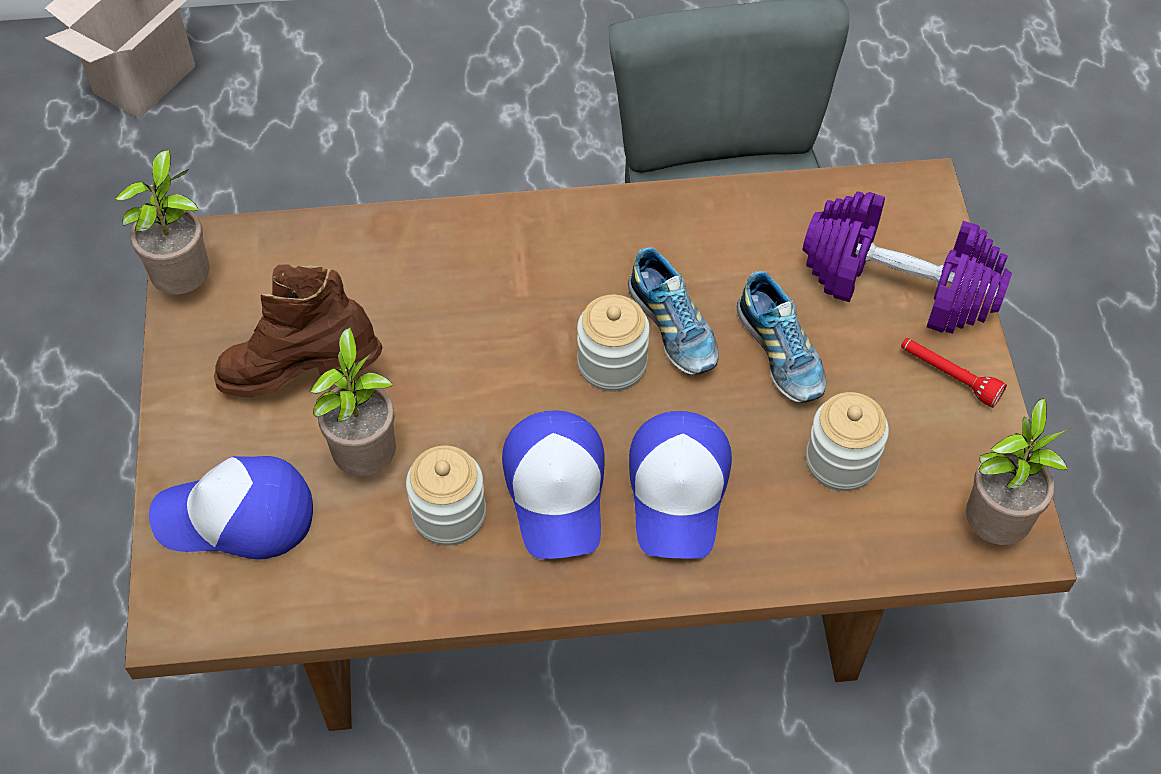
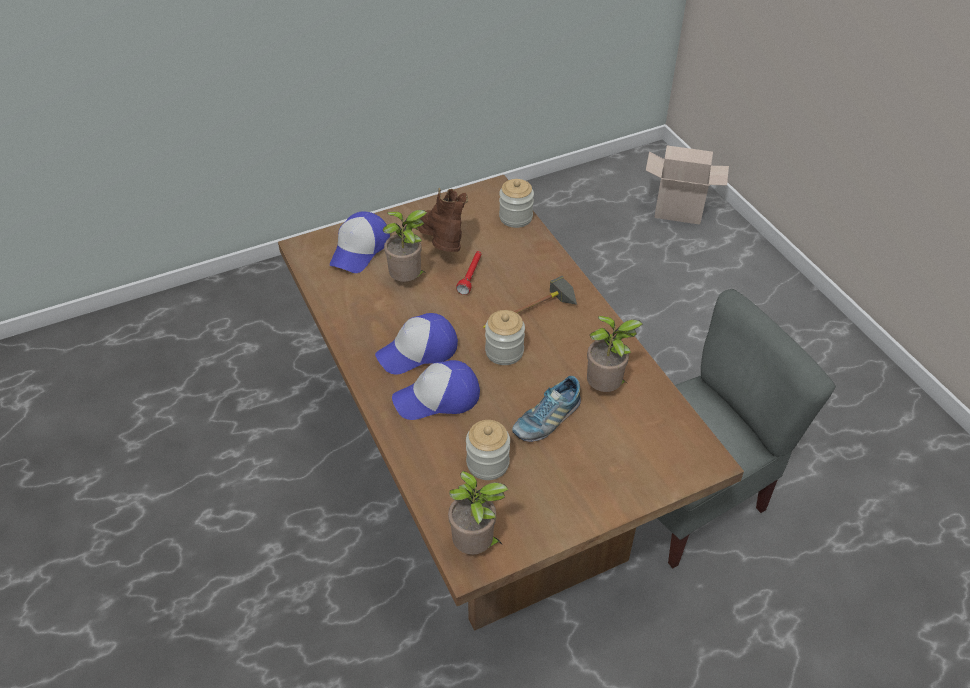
camera: 70 degrees right, 10 degrees down
(187, 282) = (475, 195): potted plant -> potted plant (606, 388)
(236, 517) = (360, 249): cap -> cap turned 135 degrees counterclockwise
(449, 514) = (389, 316): jar -> jar (515, 217)
(545, 302) = (529, 315): none -> hammer
(673, 328) = (540, 370): shoe -> none
(899, 284) = (626, 464): purple dumbbell -> none
(948, 376) = (571, 502): red flashlight -> red flashlight (471, 276)

